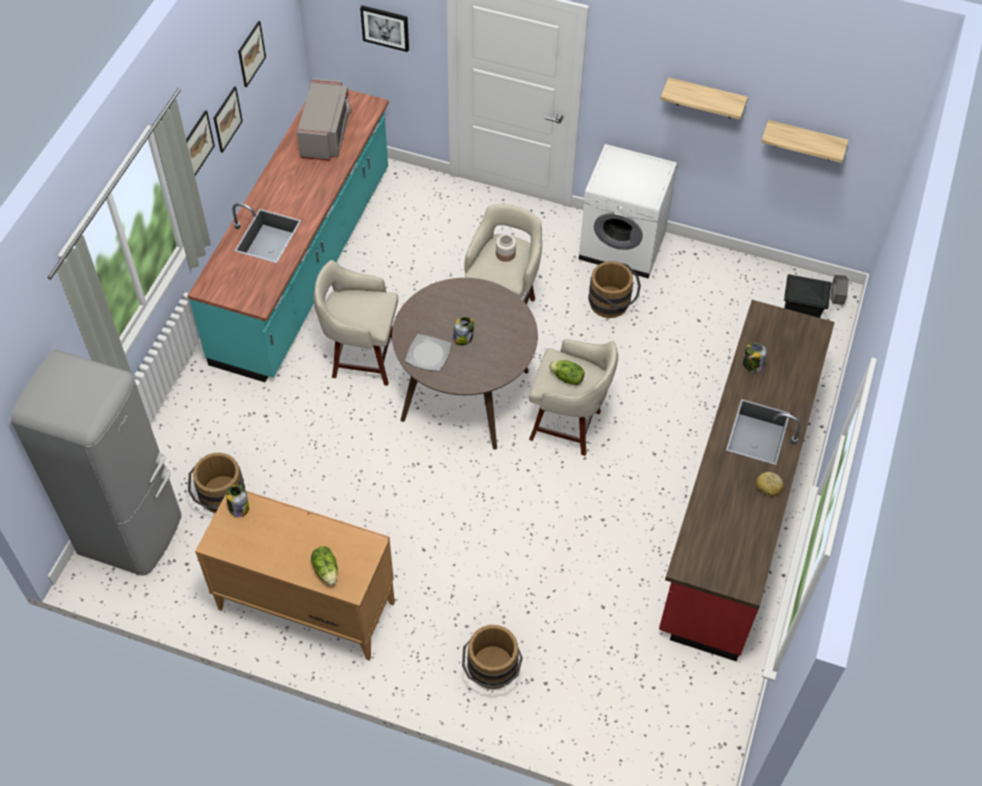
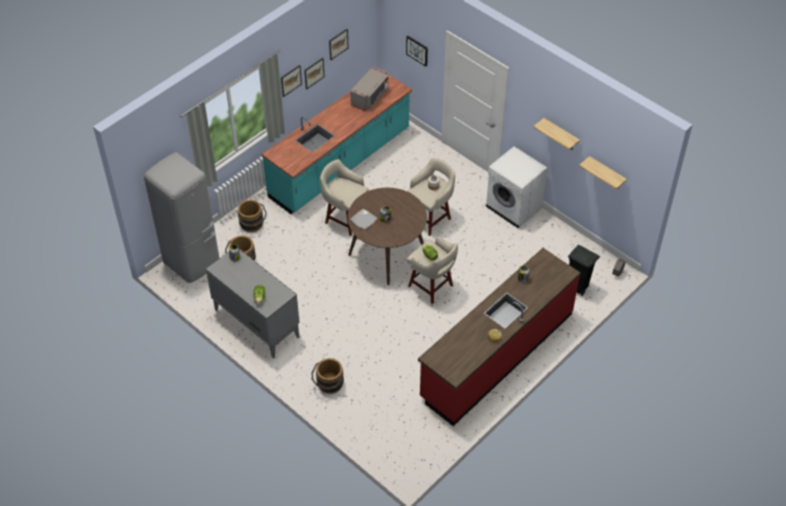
camera: 25 degrees right, 5 degrees down
(306, 605) = (256, 323): brown cabinet -> grey cabinet
(612, 304) = (491, 235): brown bucket -> brown bucket (252, 225)

